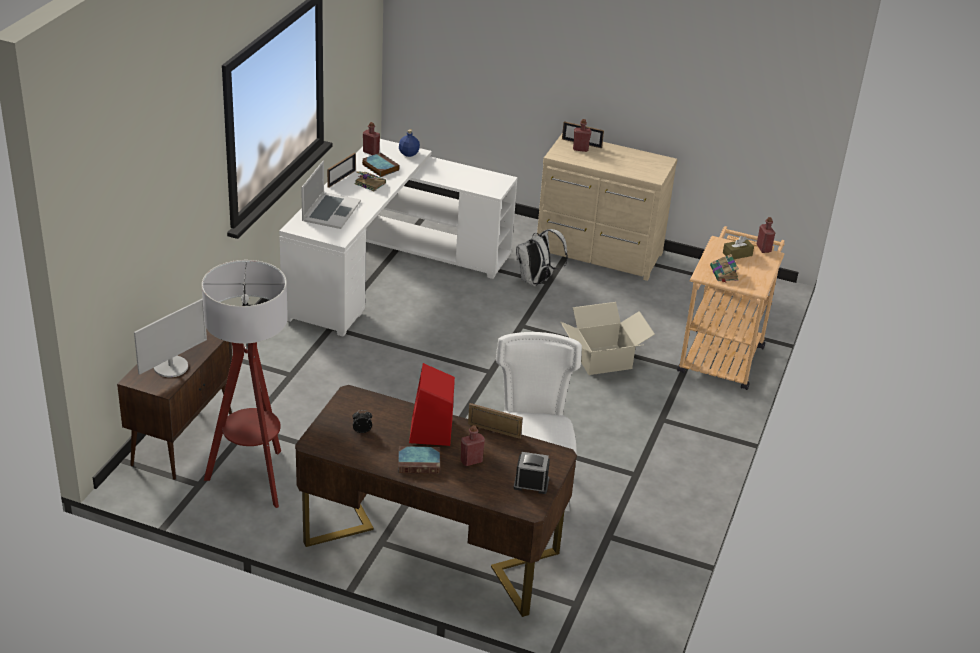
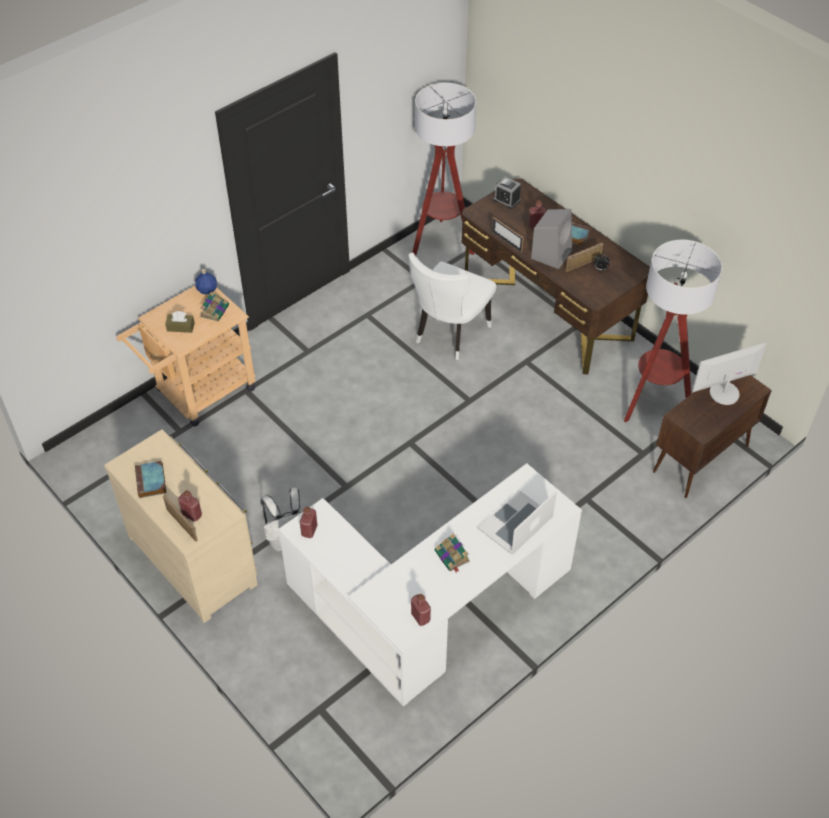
camera: 150 degrees left, 15 degrees up
(341, 178) = (479, 576): picture frame -> picture frame (583, 264)
(379, 167) = (425, 583): book -> book (151, 482)
(408, 154) = (378, 598): blue bottle -> blue bottle (207, 289)
(431, 432) = (551, 253): red speaker -> grey speaker
(603, 360) = (304, 422): cardboard box -> none
(624, 595) = (442, 242): none -> floor lamp
(763, 249) = (152, 324): red bottle -> red bottle (309, 530)

